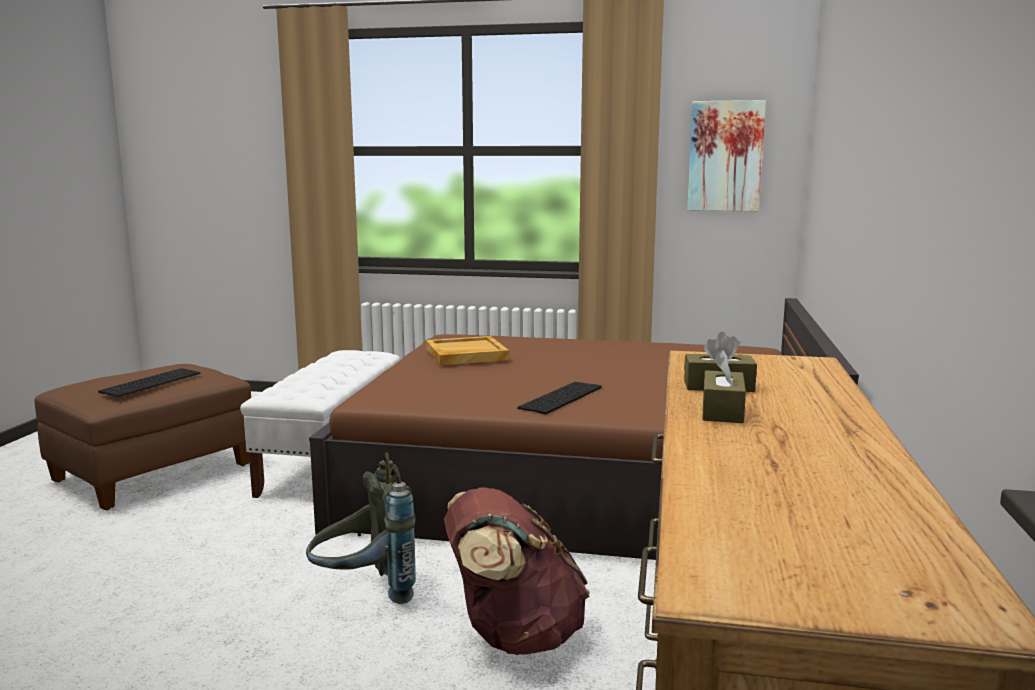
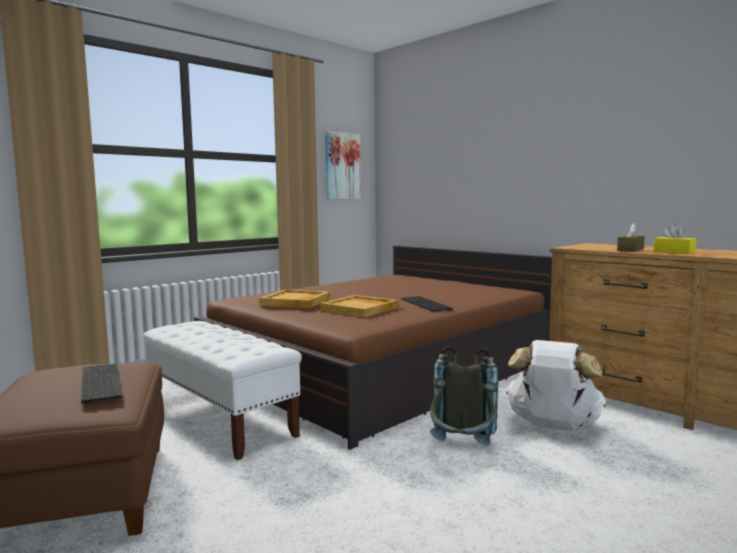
camera: 55 degrees left, 5 degrees down
(478, 381) = (360, 309): none -> beige tray
(513, 636) = (552, 426): brown backpack -> white backpack
(722, 411) = (674, 252): brown tissue box -> yellow tissue box

